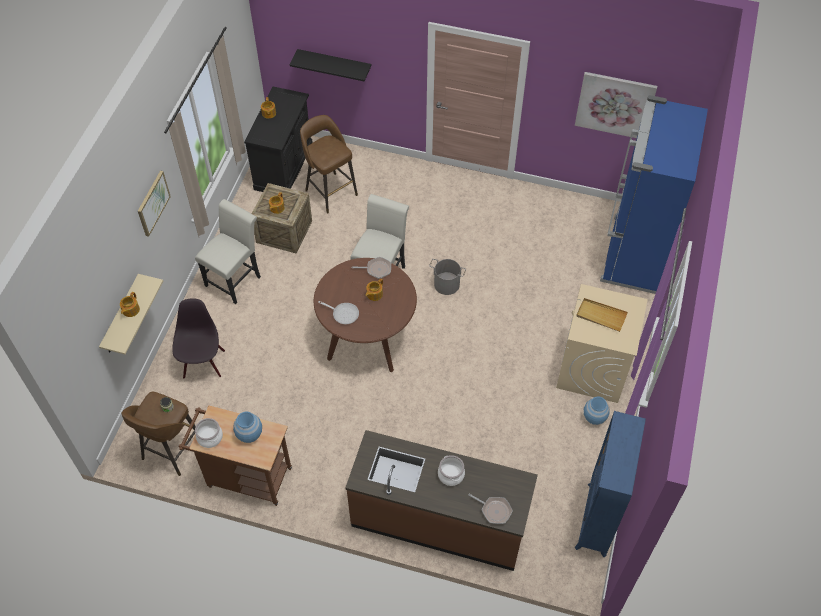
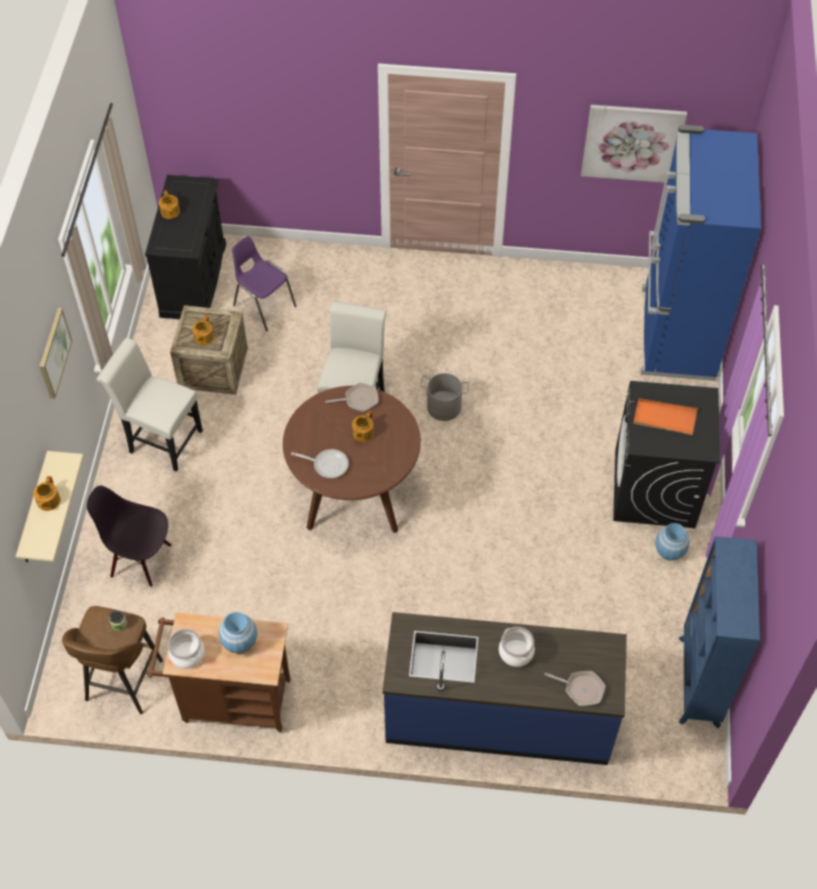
camera: 10 degrees left, 0 degrees up
(203, 363) = (141, 560): black chair -> black chair turned 60 degrees counterclockwise
(235, 278) = (161, 440): white chair -> white chair turned 90 degrees counterclockwise
(330, 191) = (264, 306): brown stool -> purple chair
(334, 64) = (251, 134): black shelf -> none
(439, 520) = (498, 716): brown counter -> blue counter
(593, 369) = (655, 489): beige washing machine -> black washing machine
(601, 316) = (664, 418): beige tray -> orange tray

